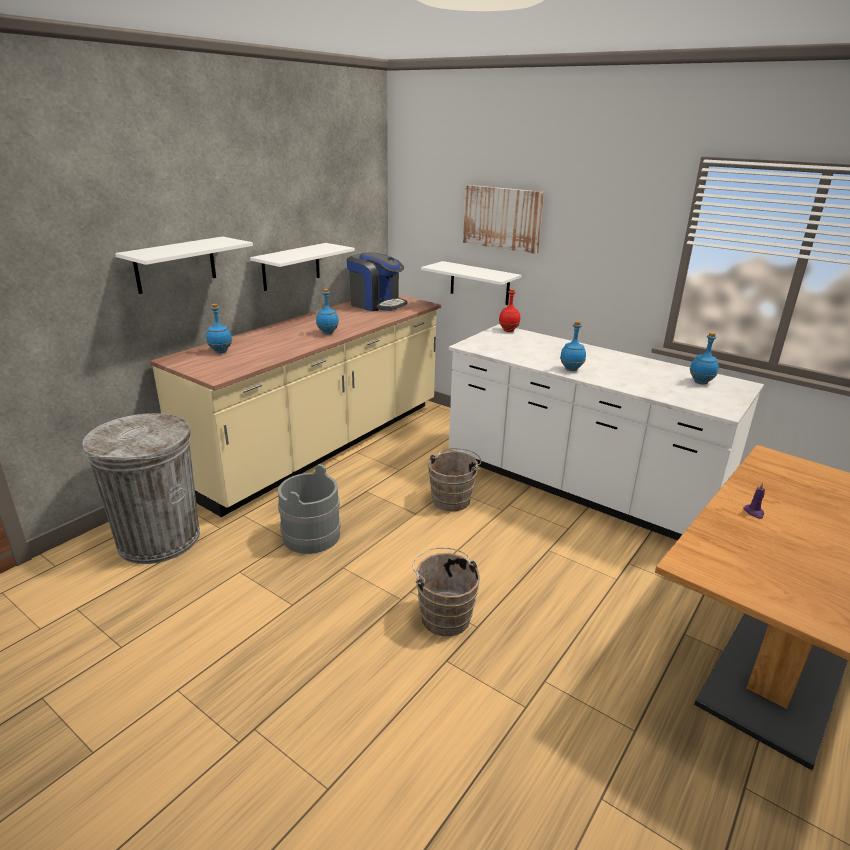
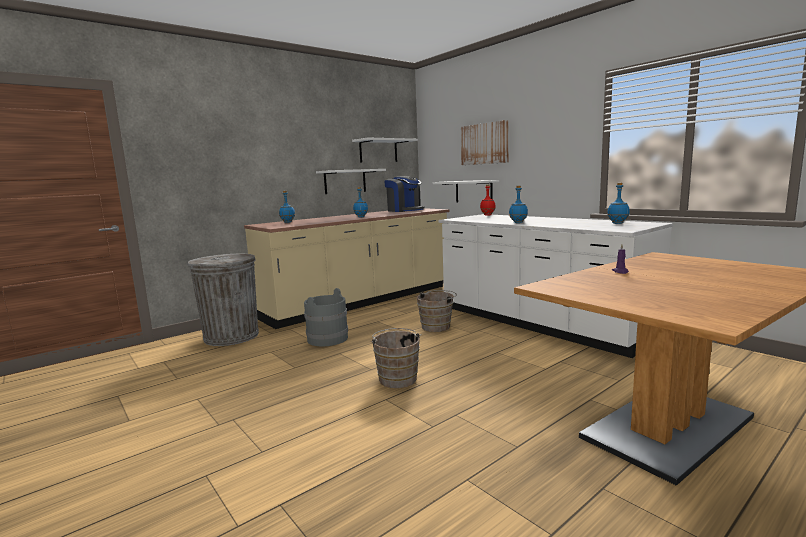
camera: 15 degrees right, 15 degrees down
(175, 264) = (265, 168): white shelf -> white shelf (378, 151)

